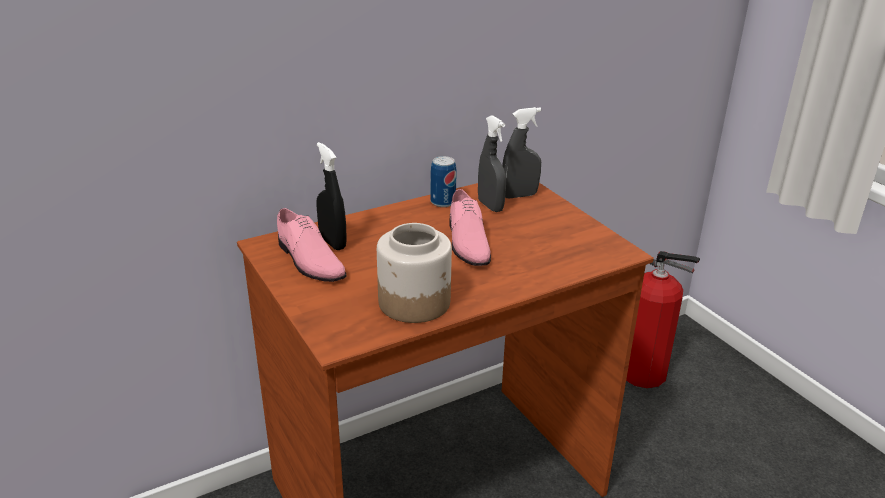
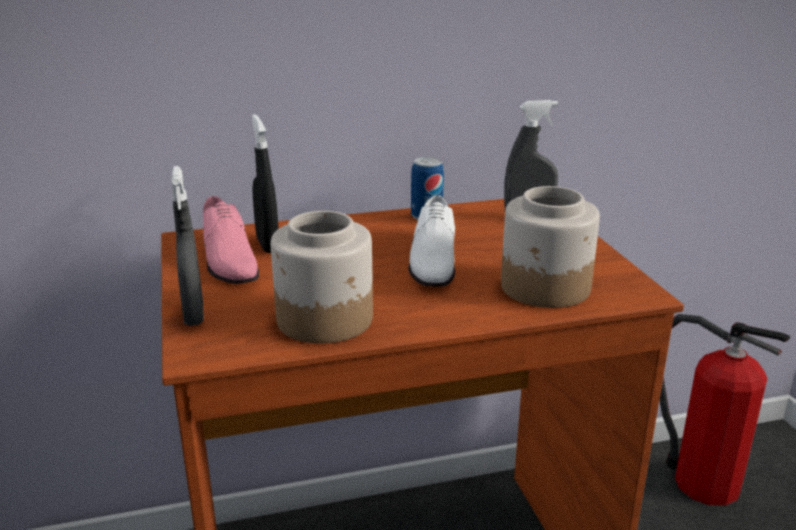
camera: 15 degrees right, 5 degrees down
(466, 241) = (432, 260): pink shoe -> white shoe
(490, 206) = (484, 225): grey spray bottle -> grey spray bottle (194, 315)
(558, 256) = (545, 288): none -> jar

